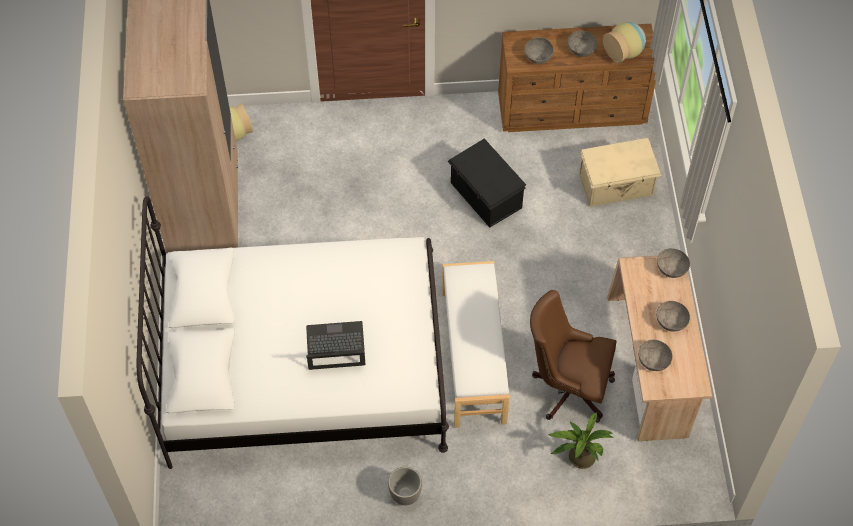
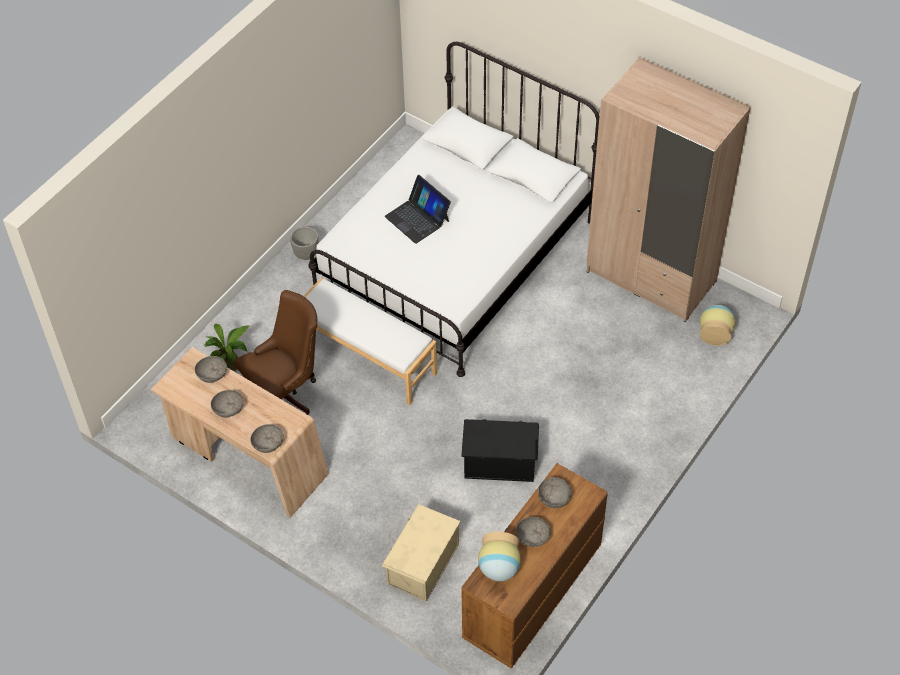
camera: 130 degrees right, 5 degrees down
(335, 346) = (417, 218): laptop -> laptop turned 105 degrees clockwise

